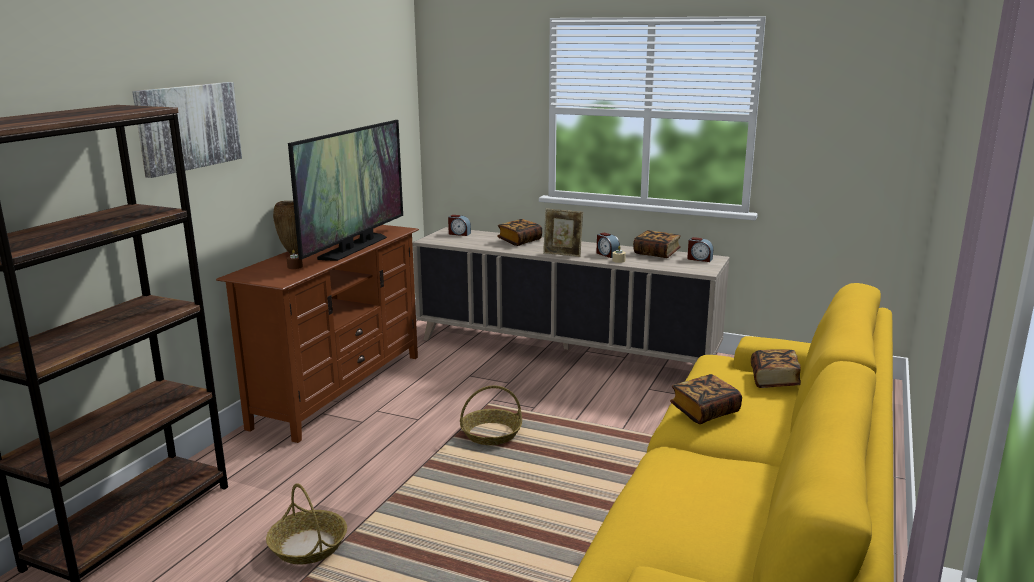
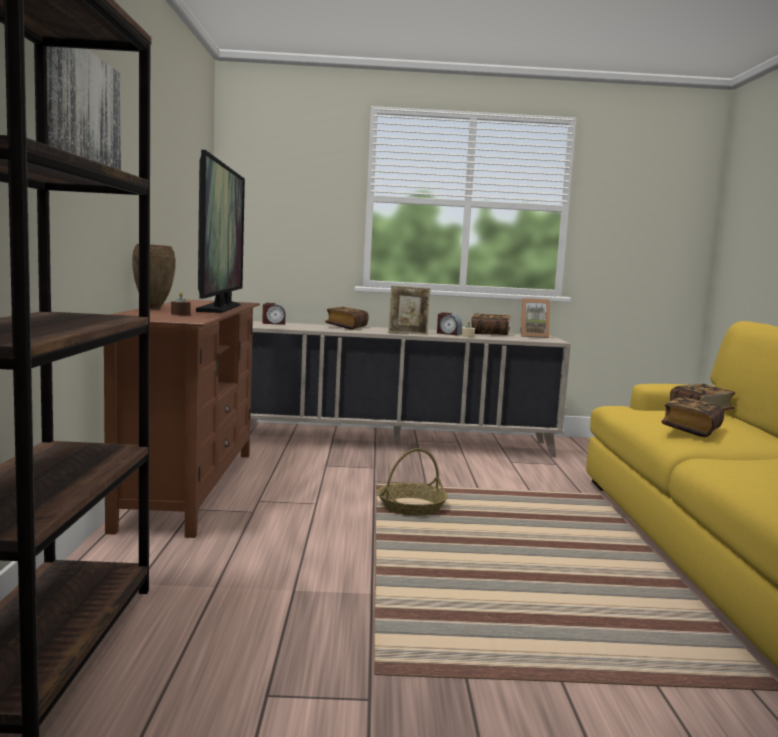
camera: 25 degrees left, 10 degrees down
(308, 546) = (335, 632): basket -> none
(699, 259) = (533, 336): alarm clock -> picture frame

